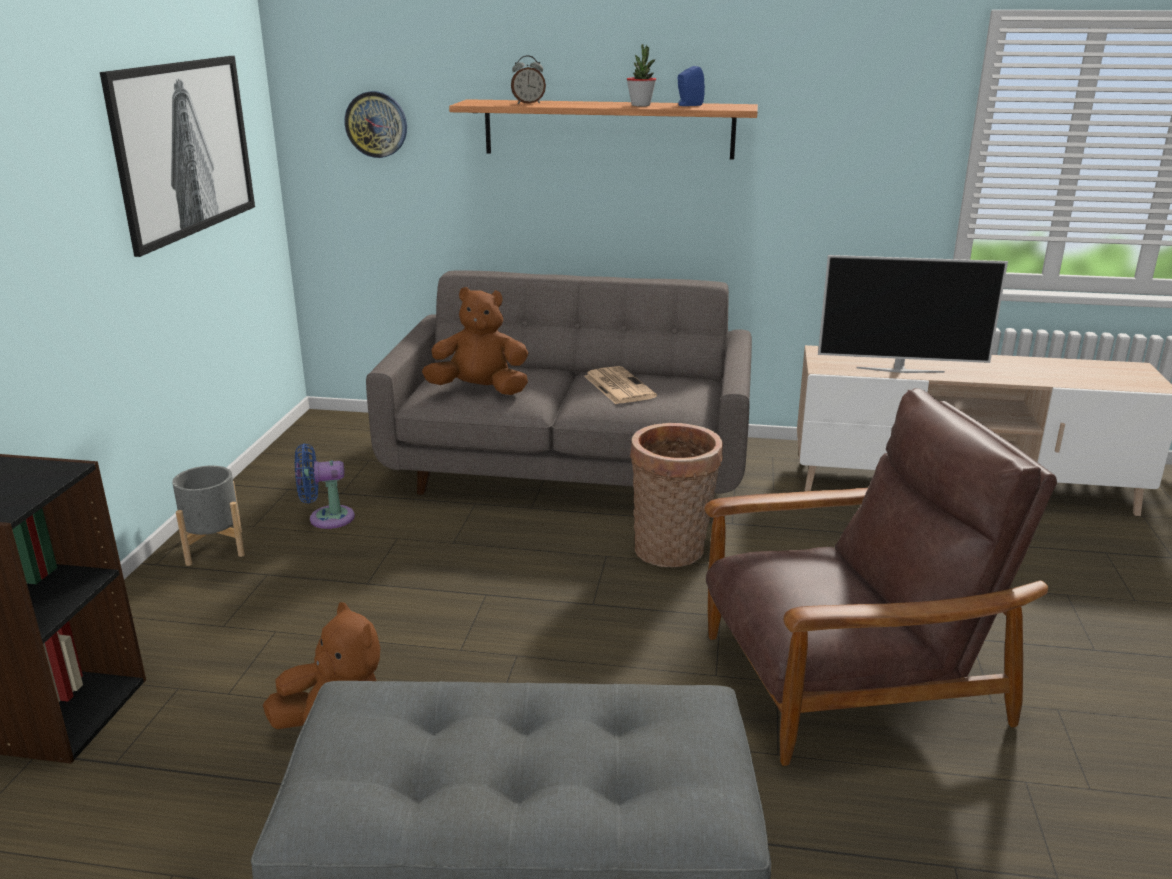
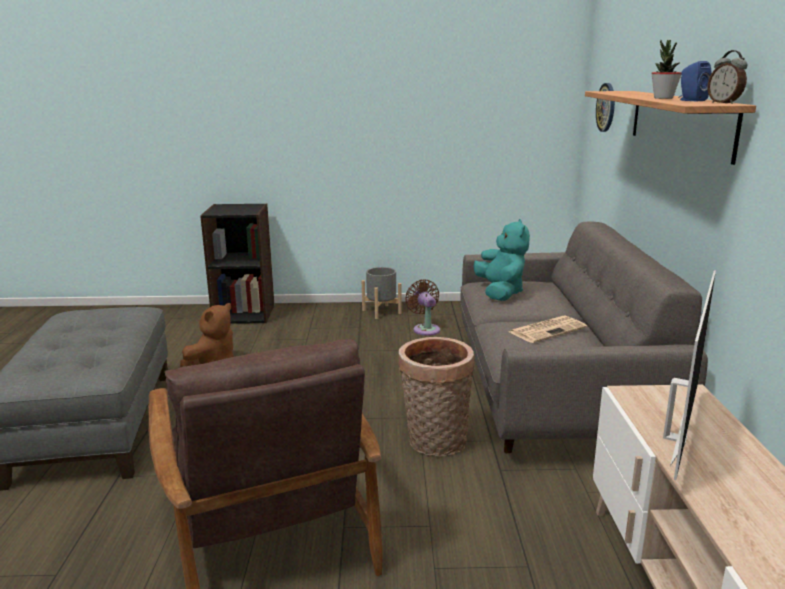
camera: 80 degrees right, 5 degrees down
(185, 148) = (467, 105): picture -> none
(326, 518) = (425, 329): blue fan -> brown fan
(480, 390) = (500, 292): brown plush toy -> turquoise plush toy
(528, 103) = (625, 93): alarm clock -> alarm clock (724, 103)
(900, 369) = (674, 438): television -> television turned 150 degrees counterclockwise

